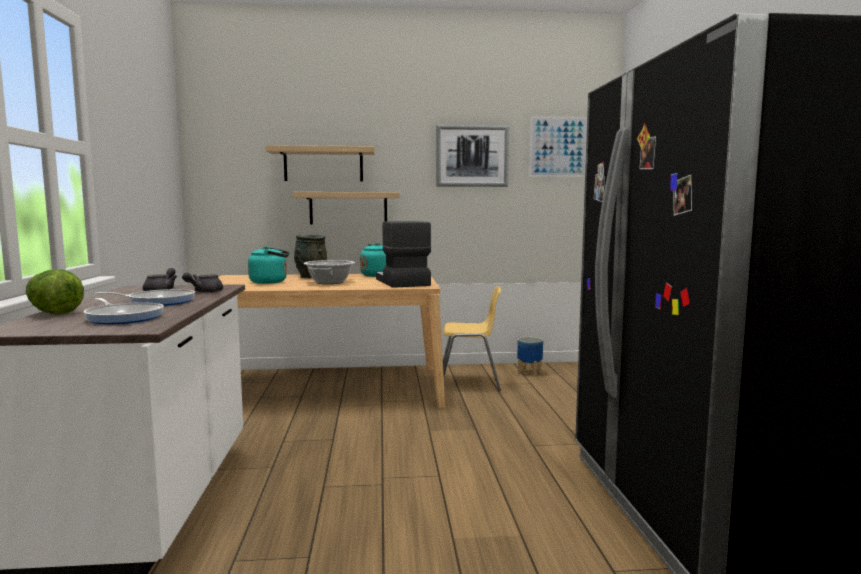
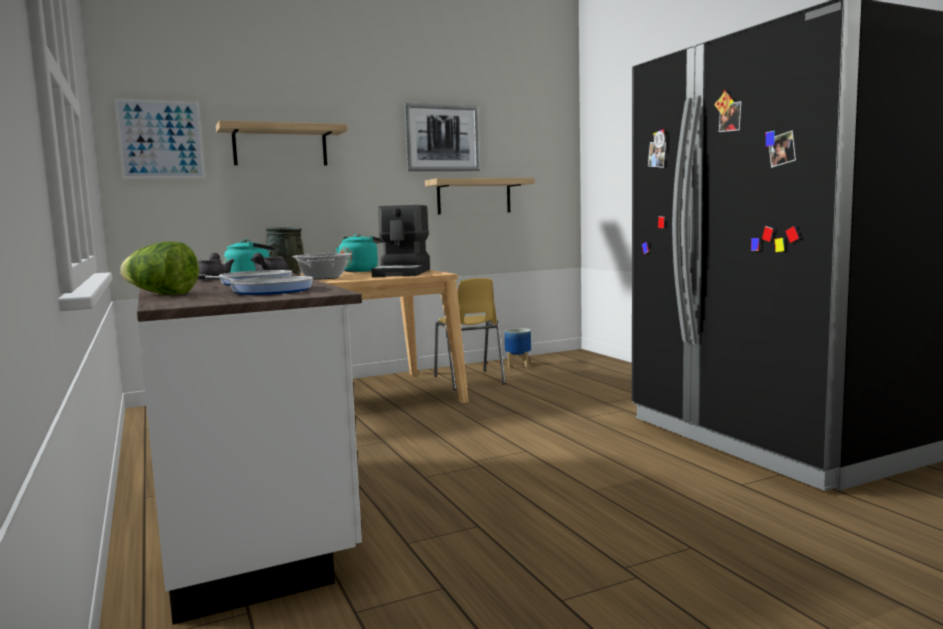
camera: 20 degrees left, 0 degrees up
(348, 208) = (311, 197): shelf -> shelf (474, 196)
(401, 282) = (403, 273): coffee machine -> coffee machine turned 135 degrees counterclockwise
(469, 383) = (469, 380): yellow chair -> yellow chair turned 90 degrees clockwise
(558, 147) = (525, 129): picture -> picture (161, 139)

